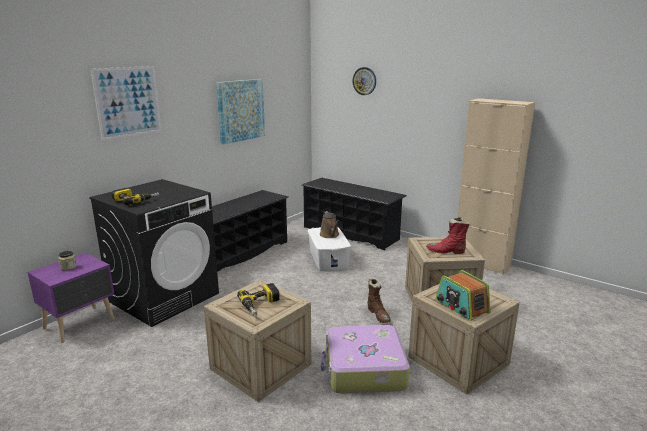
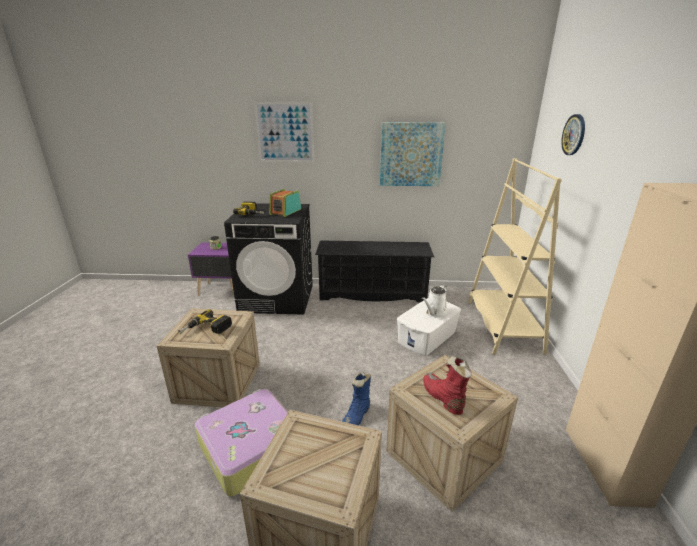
camera: 55 degrees right, 5 degrees up
(330, 235) = (434, 312): brown watering can -> white watering can
(351, 233) = (502, 325): black shoe rack -> beige bookcase
(378, 315) = (357, 416): brown boot -> blue boot
(461, 306) = (290, 462): radio -> radio (285, 212)

